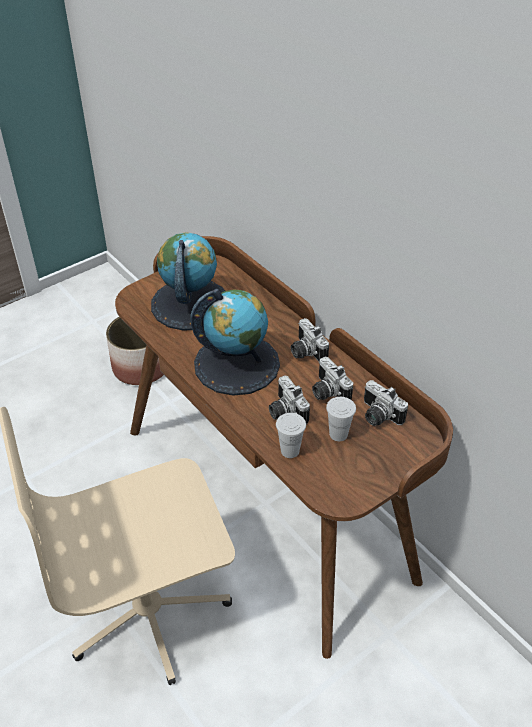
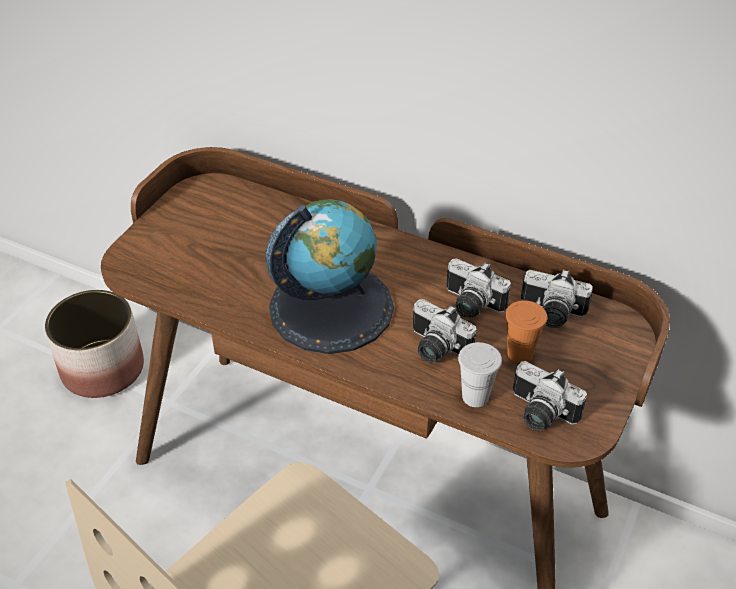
camera: 25 degrees left, 0 degrees up
(190, 304) = (214, 248): globe -> none
(305, 352) = (409, 263): camera -> camera (539, 414)
(338, 434) = (520, 354): white cup -> orange cup

